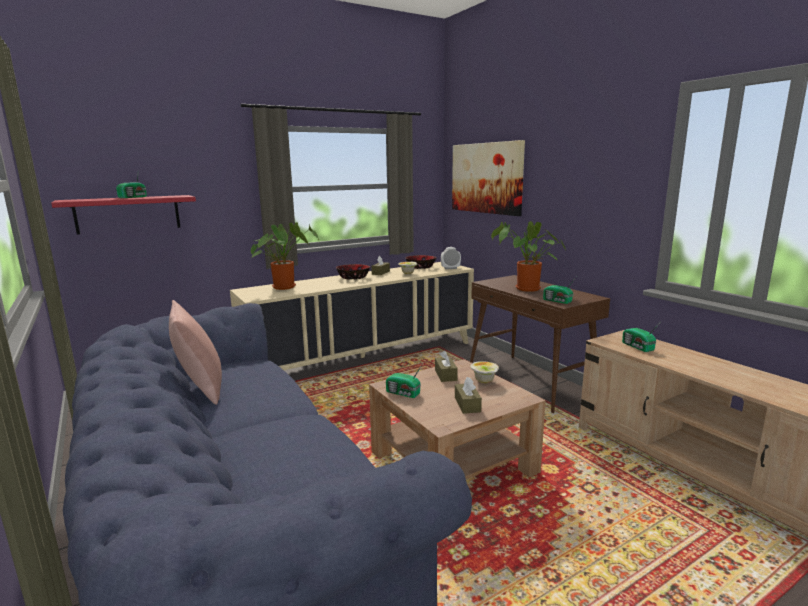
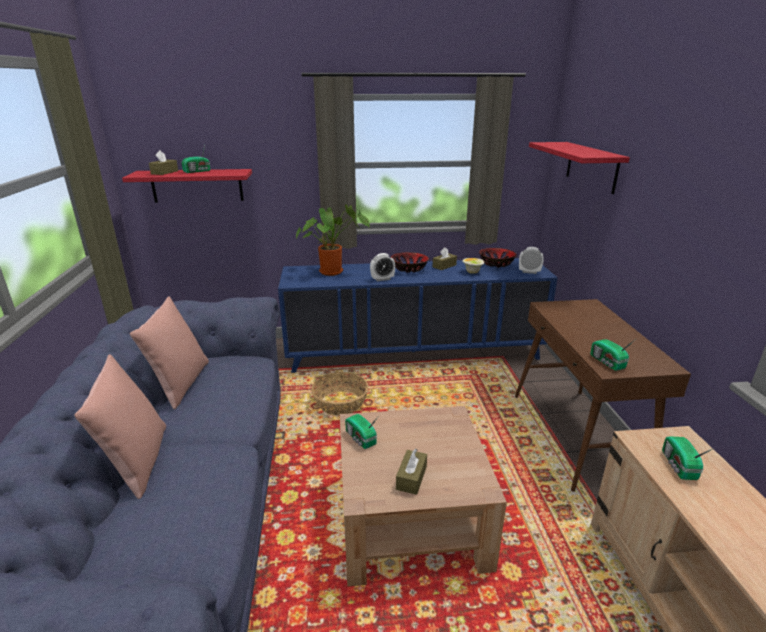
camera: 25 degrees right, 10 degrees up
(219, 445) = (137, 462): none -> pink pillow
(326, 405) = (340, 403): none -> basket
(337, 285) = (382, 279): none -> alarm clock
(364, 358) = (413, 354): beige cabinet -> blue cabinet
(445, 375) = (424, 425): brown tissue box -> brown tissue box (164, 172)
(484, 381) = (458, 448): bowl -> none
(486, 178) = (591, 166): picture -> red shelf
(525, 289) = (585, 329): potted plant -> none

